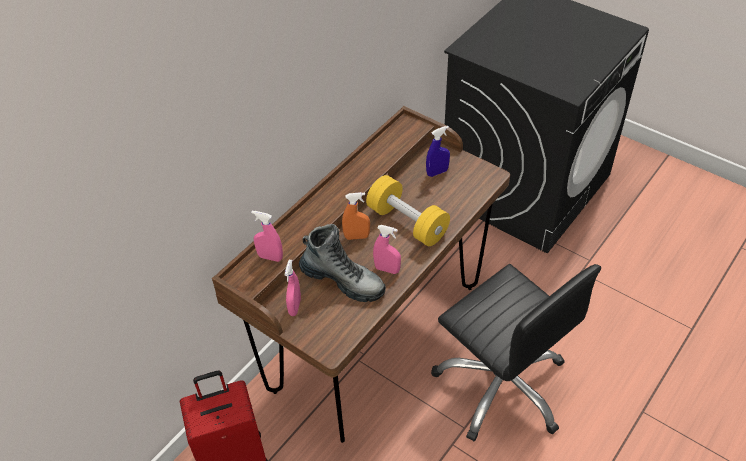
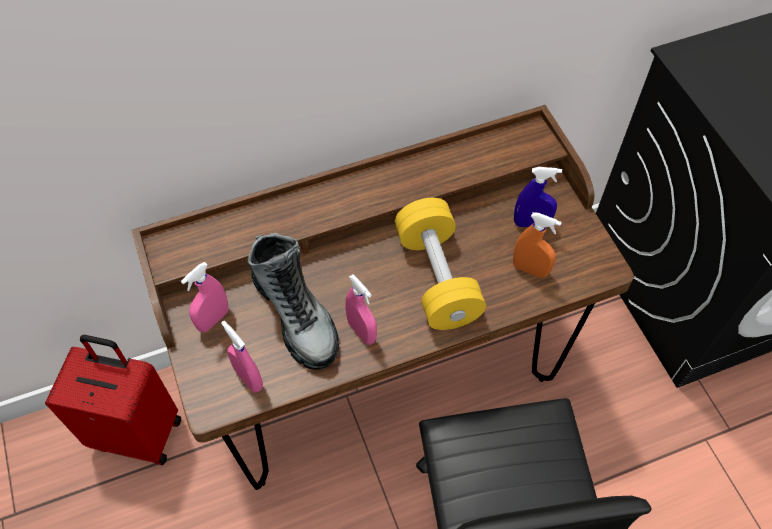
camera: 30 degrees right, 10 degrees up
(270, 257) = (219, 238): pink spray bottle -> pink spray bottle (248, 378)
(356, 236) = (358, 263): orange spray bottle -> orange spray bottle (530, 269)

